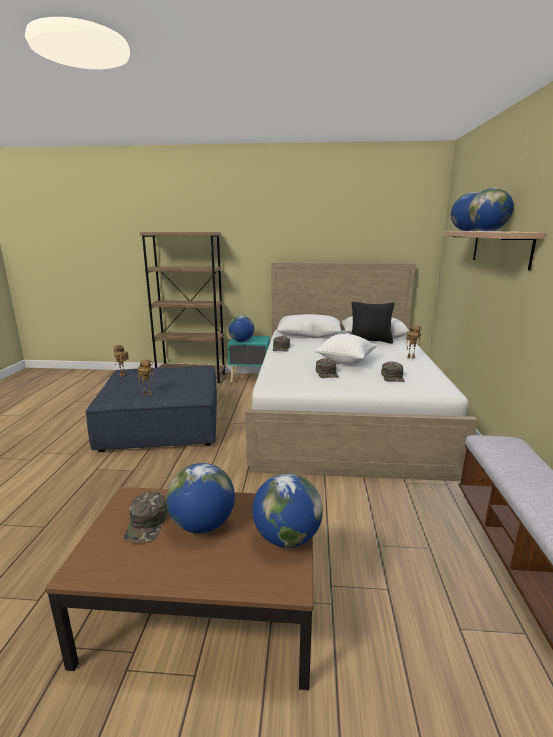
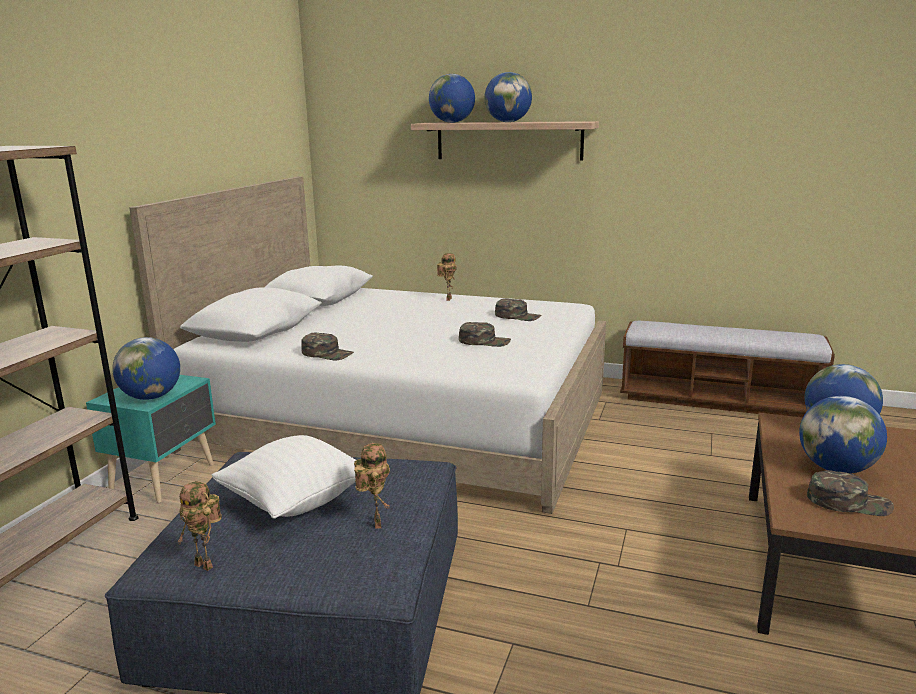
camera: 75 degrees left, 0 degrees up
(345, 361) = (438, 327): white pillow -> white pillow (295, 502)
(370, 341) = (350, 304): black pillow -> none

